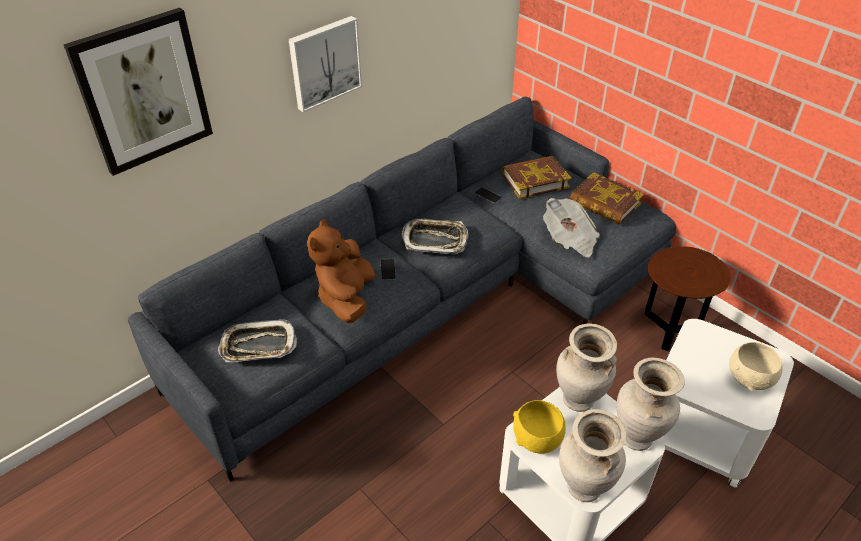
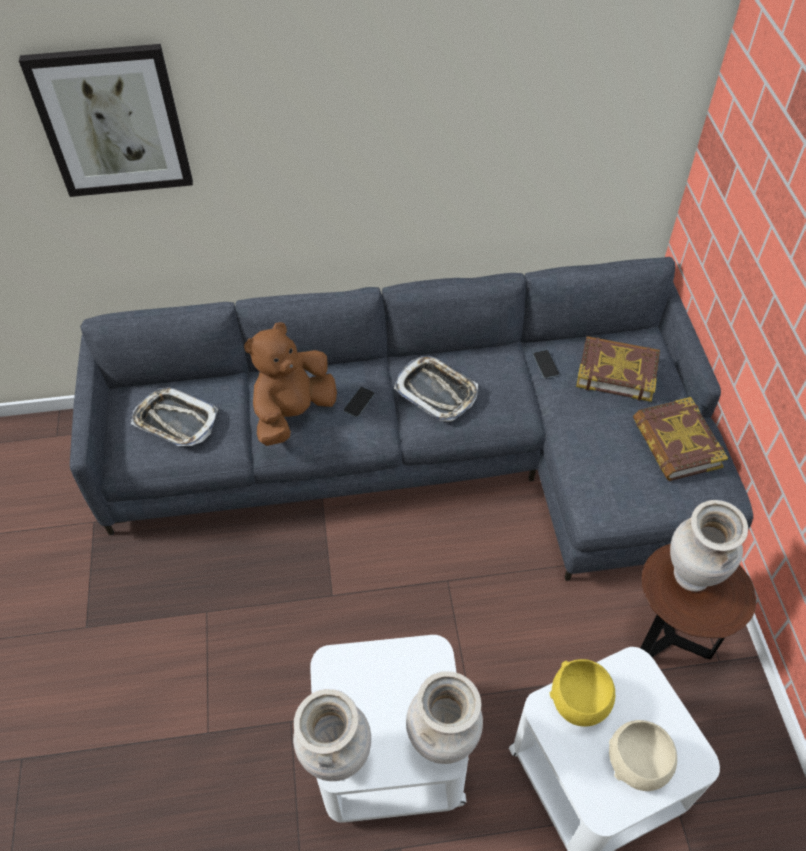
camera: 35 degrees right, 10 degrees up
(324, 62) = (357, 142): picture -> none
(537, 440) = (340, 679): yellow bowl -> yellow bowl (579, 703)
(570, 239) = (590, 469): newspaper -> none
(578, 401) = (418, 664): beige vase -> beige vase (690, 577)

